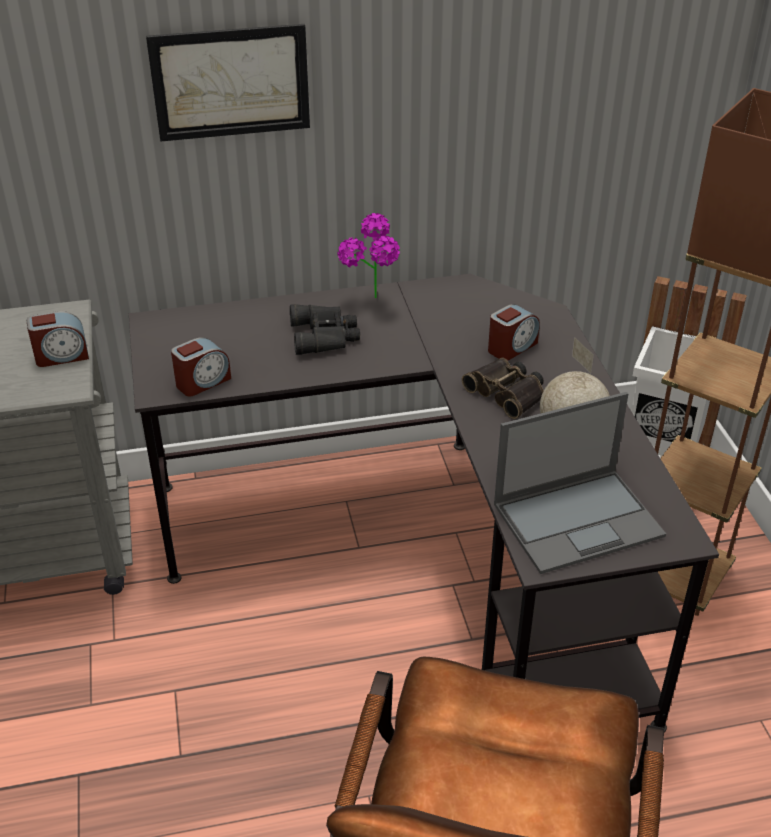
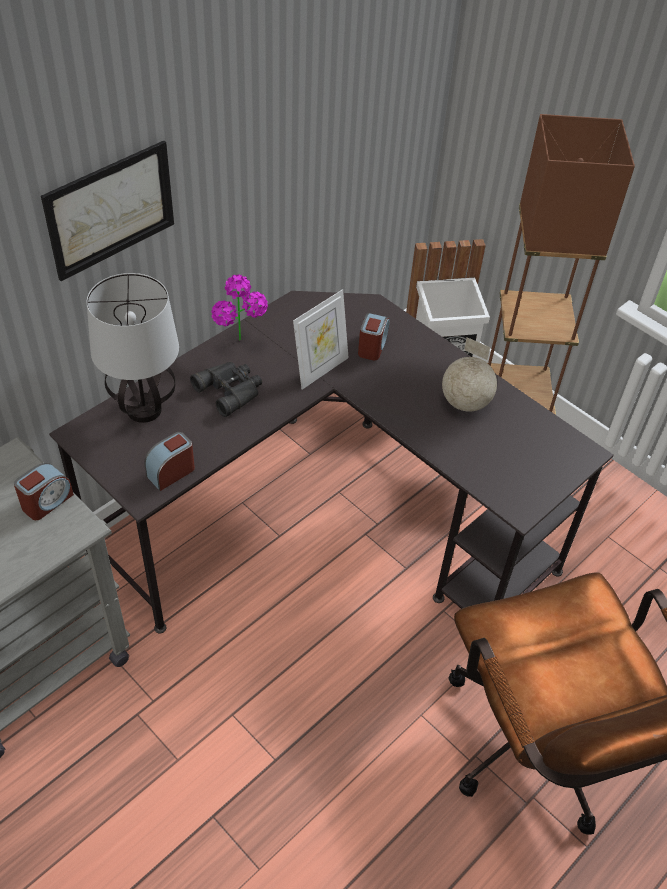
camera: 35 degrees left, 10 degrees up
(202, 382) = (171, 472): alarm clock -> alarm clock turned 150 degrees counterclockwise
(229, 323) = (144, 409): none -> table lamp
(434, 349) = (320, 369): none -> picture frame
(508, 393) = (399, 386): binoculars -> none
(579, 519) = (519, 468): laptop -> none

